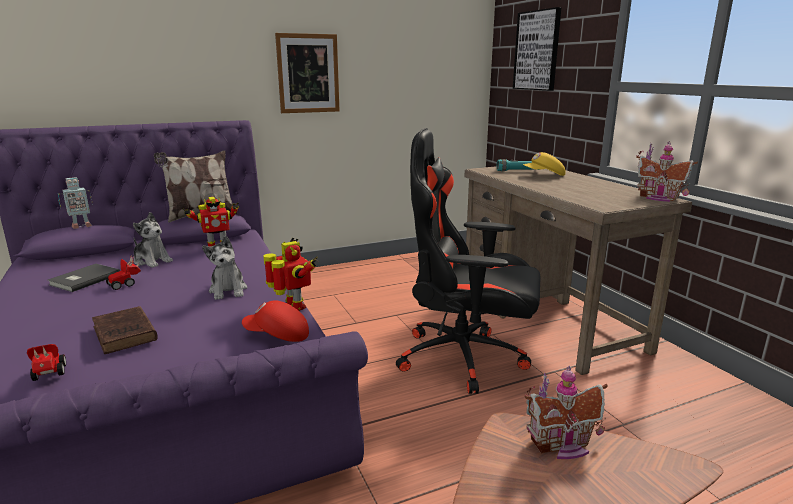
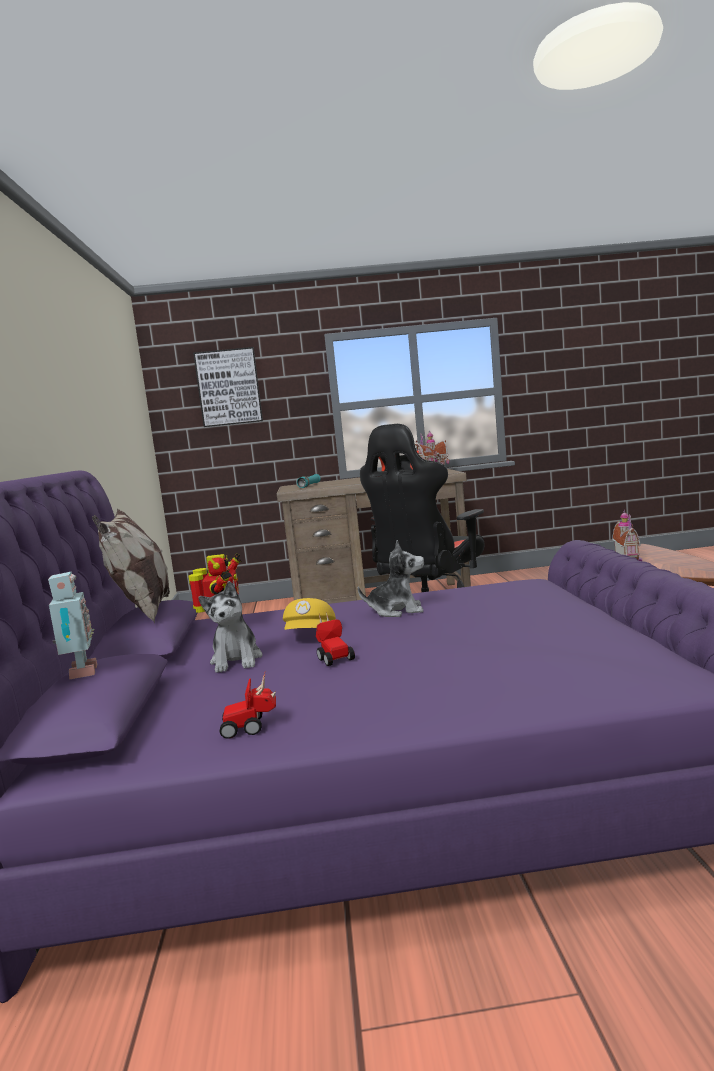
camera: 70 degrees left, 10 degrees down
(49, 375) = (603, 645): toy car -> toy car (251, 727)
(83, 279) = (281, 689): grey book -> none
(125, 334) = (507, 631): brown book -> none
(152, 261) = (236, 660): plush toy -> plush toy turned 120 degrees clockwise
(277, 336) = (519, 588): red cap -> none
(294, 306) = (455, 588): toy robot -> none
(308, 73) = (78, 408): picture -> none
(544, 175) = (338, 482): yellow cap -> yellow cap (310, 634)

